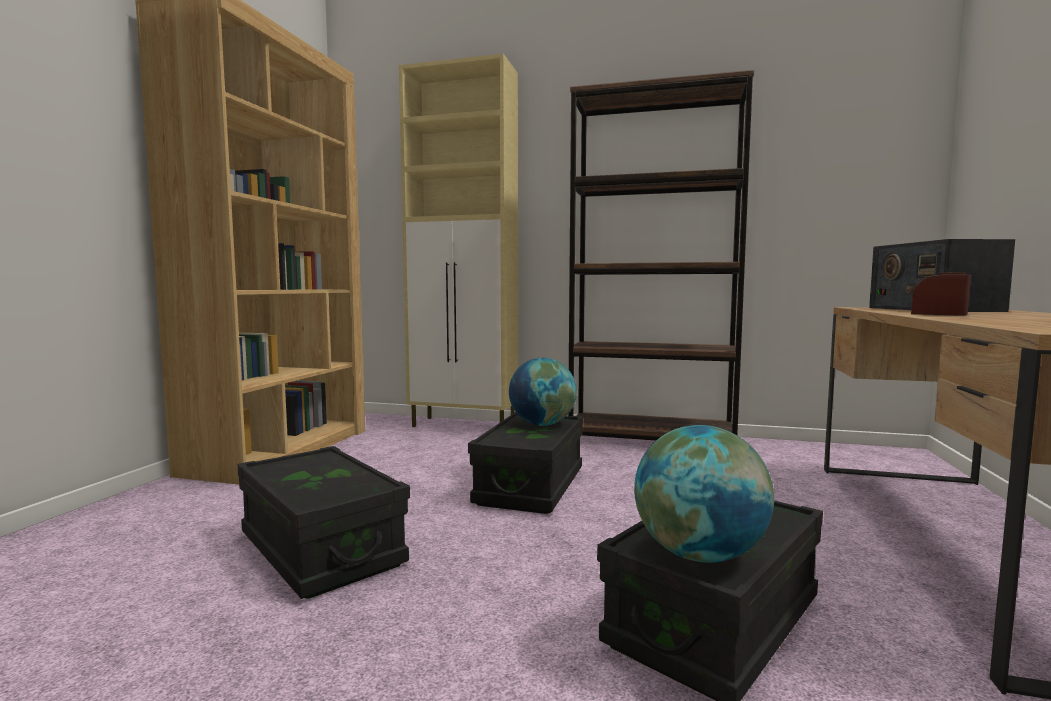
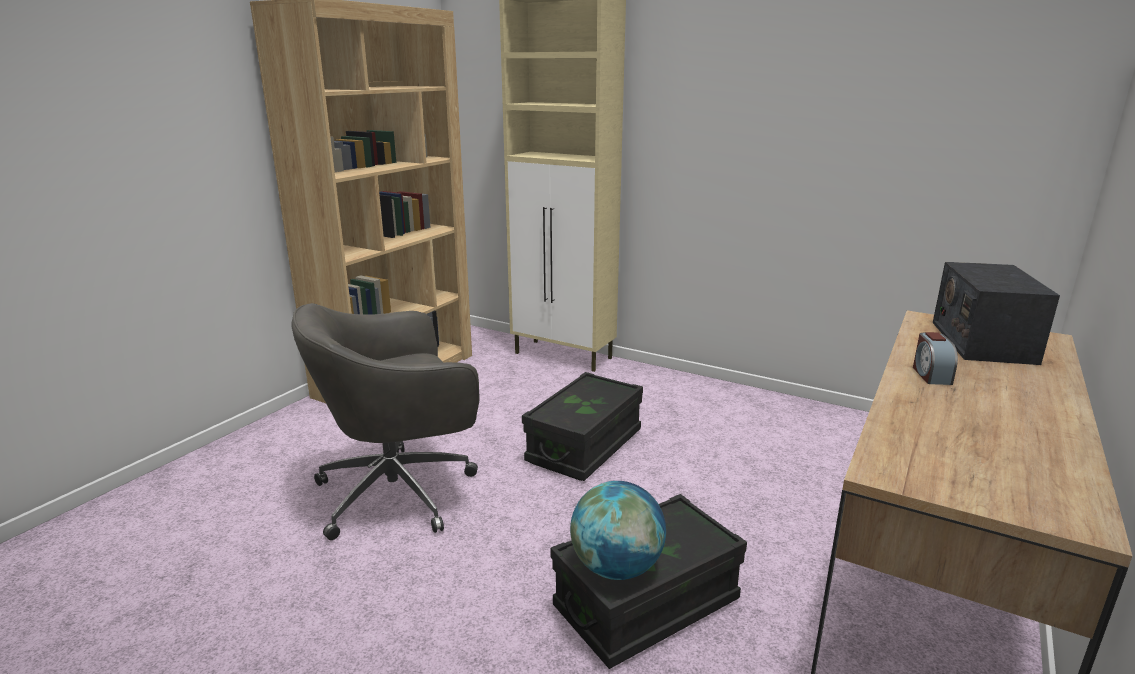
camera: 15 degrees right, 15 degrees up
(321, 549) = (400, 491): black storage box -> grey office chair
(542, 424) = (601, 393): globe -> none
(651, 441) = (731, 399): brown bookcase -> none
(938, 314) = (930, 375): alarm clock -> alarm clock turned 135 degrees counterclockwise

